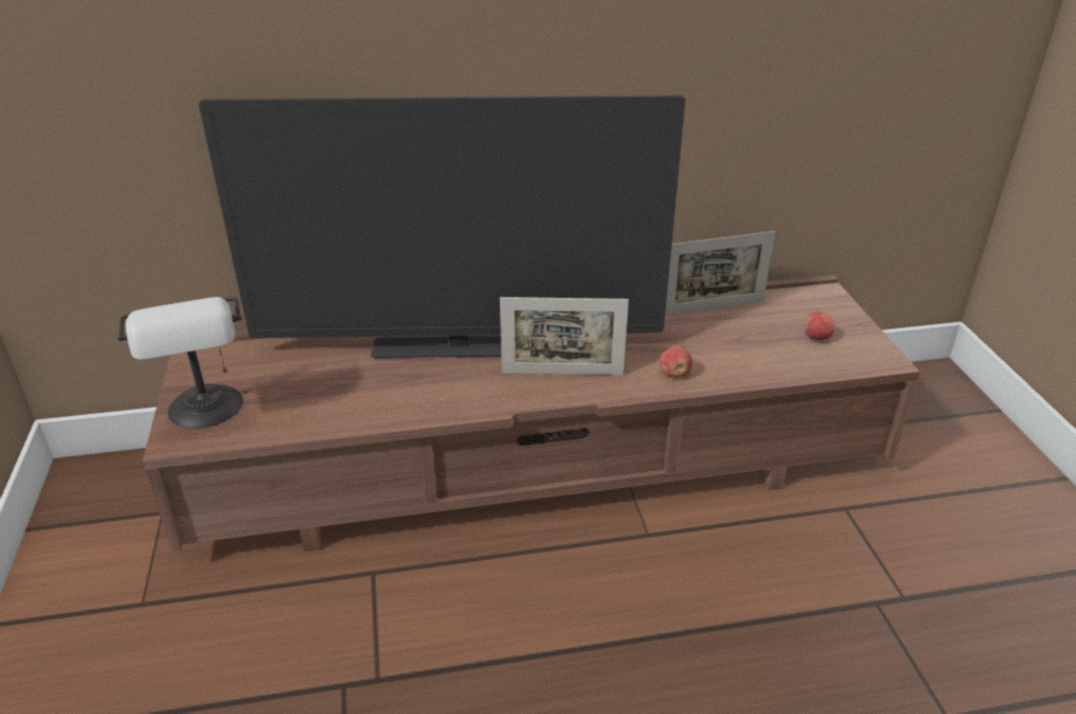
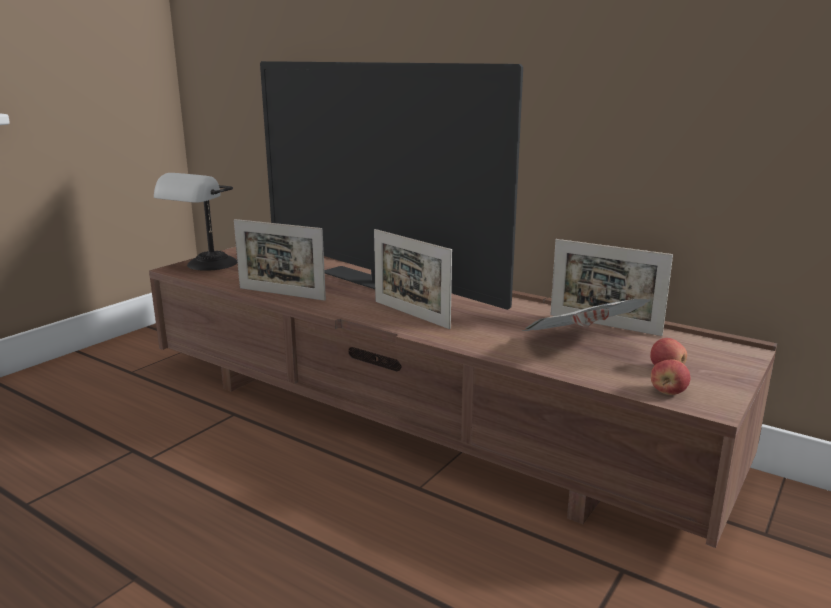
camera: 45 degrees right, 15 degrees down
(392, 411) = (281, 294): none -> picture frame
(674, 374) = (487, 342): apple -> apple (668, 392)
(737, 343) = (580, 346): none -> newspaper

